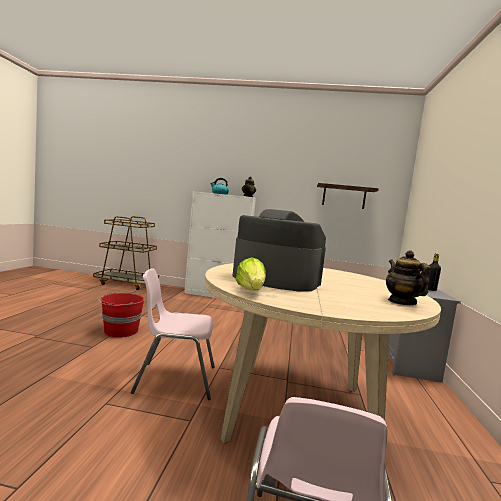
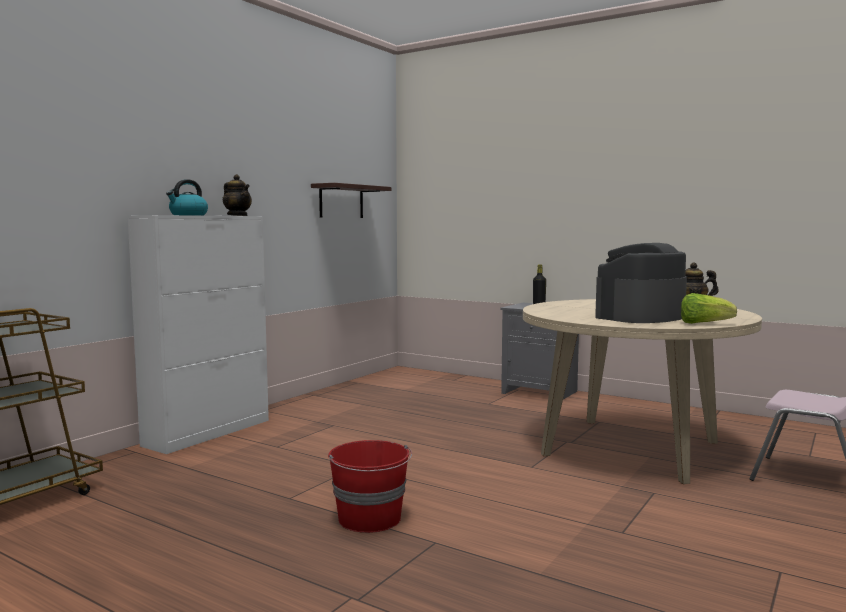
camera: 65 degrees left, 0 degrees up
(174, 379) = (562, 492): pink chair -> none

